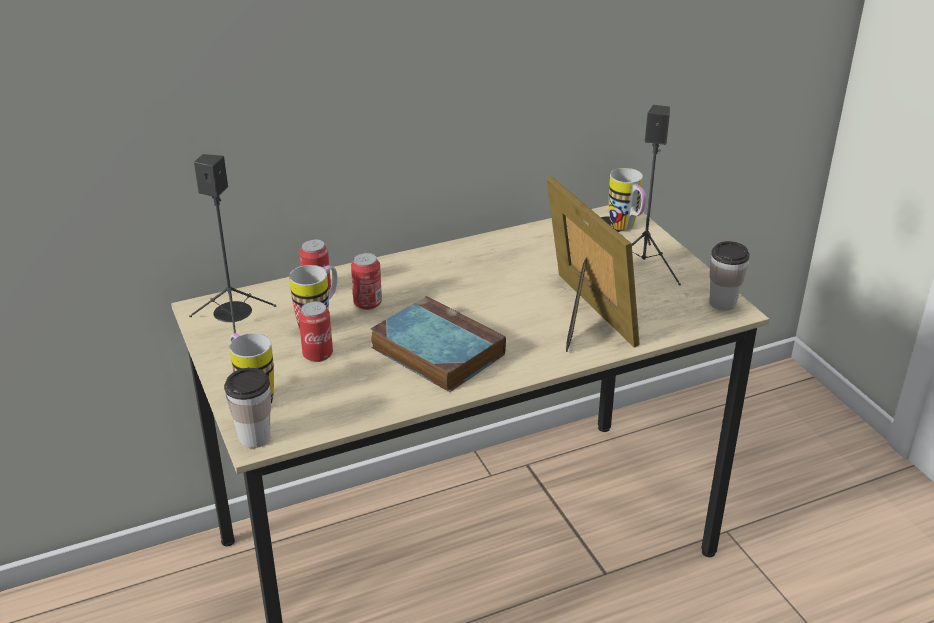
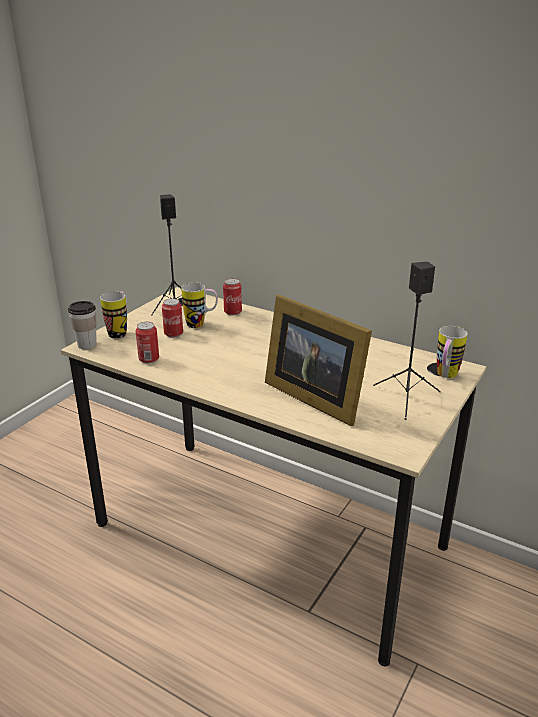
camera: 55 degrees right, 5 degrees down
(367, 303) = (237, 329): can -> can (149, 359)
(435, 350) = (215, 362): book -> none
(583, 316) = (314, 396): picture frame -> picture frame turned 105 degrees clockwise
(722, 303) = (408, 444): cup -> none

